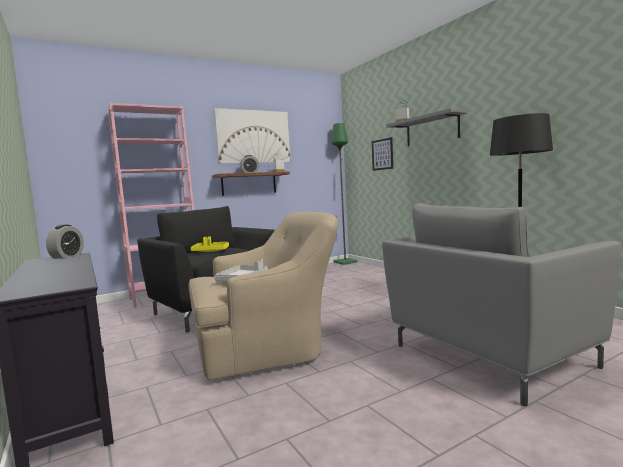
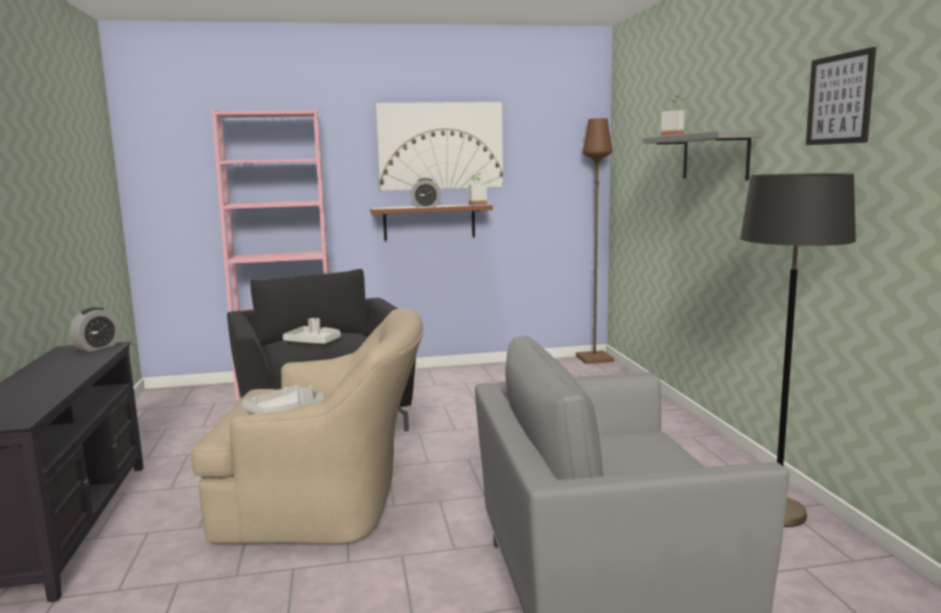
camera: 20 degrees right, 5 degrees up
(211, 251) = (314, 342): yellow tray -> grey tray
(345, 262) = (595, 359): green floor lamp -> brown floor lamp
(382, 154) = (653, 184): picture -> picture (839, 99)

